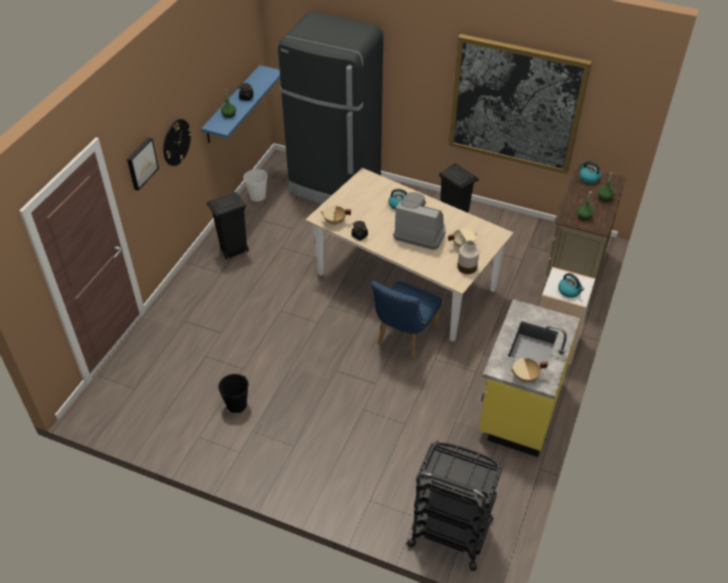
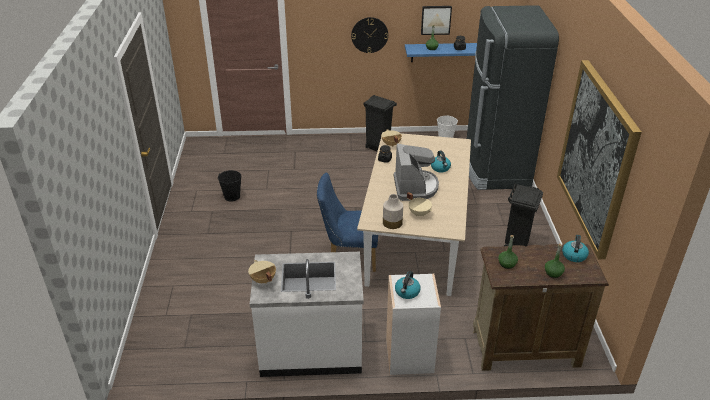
camera: 65 degrees right, 10 degrees down
(141, 163) = (323, 24): picture -> picture (436, 19)
(450, 532) = (157, 339): black cart -> none
(519, 408) = (311, 349): yellow counter -> white counter

